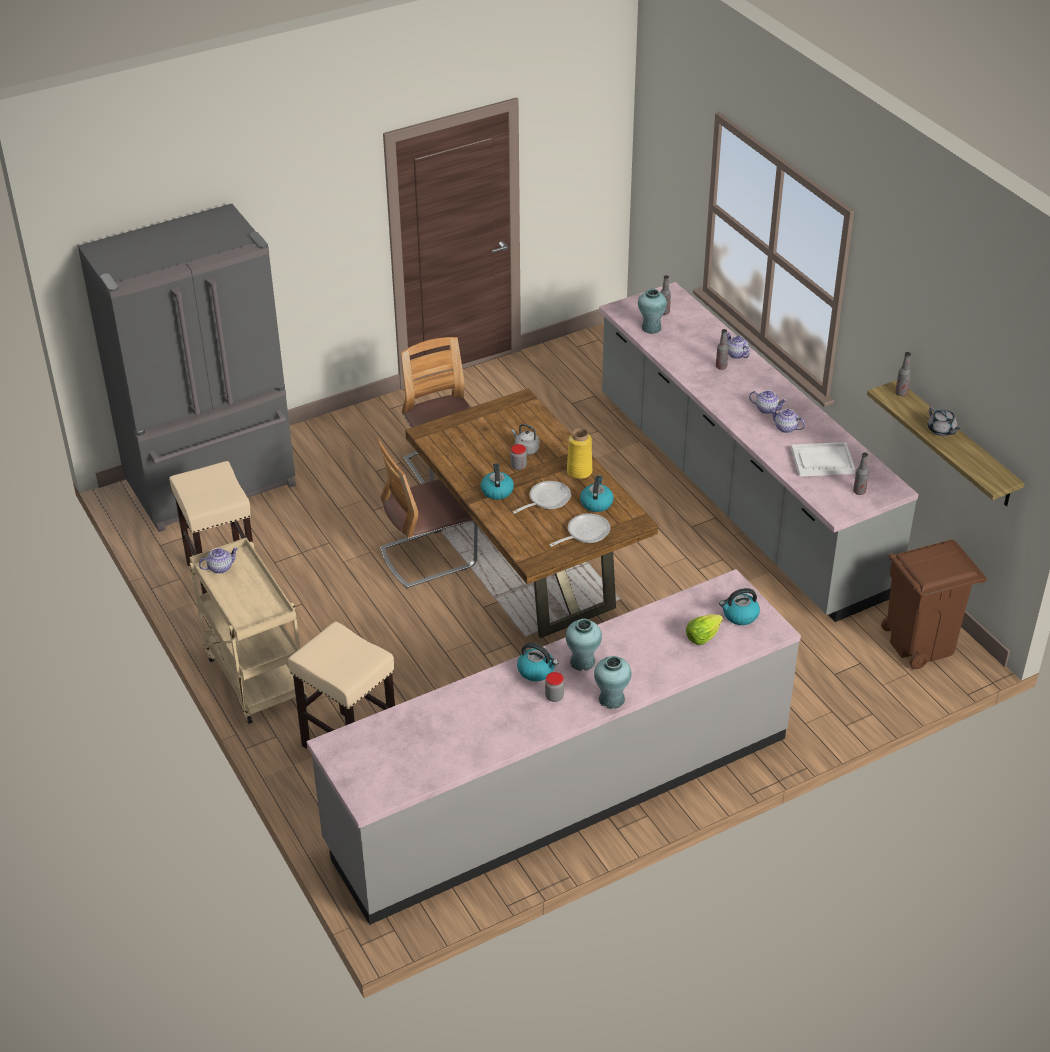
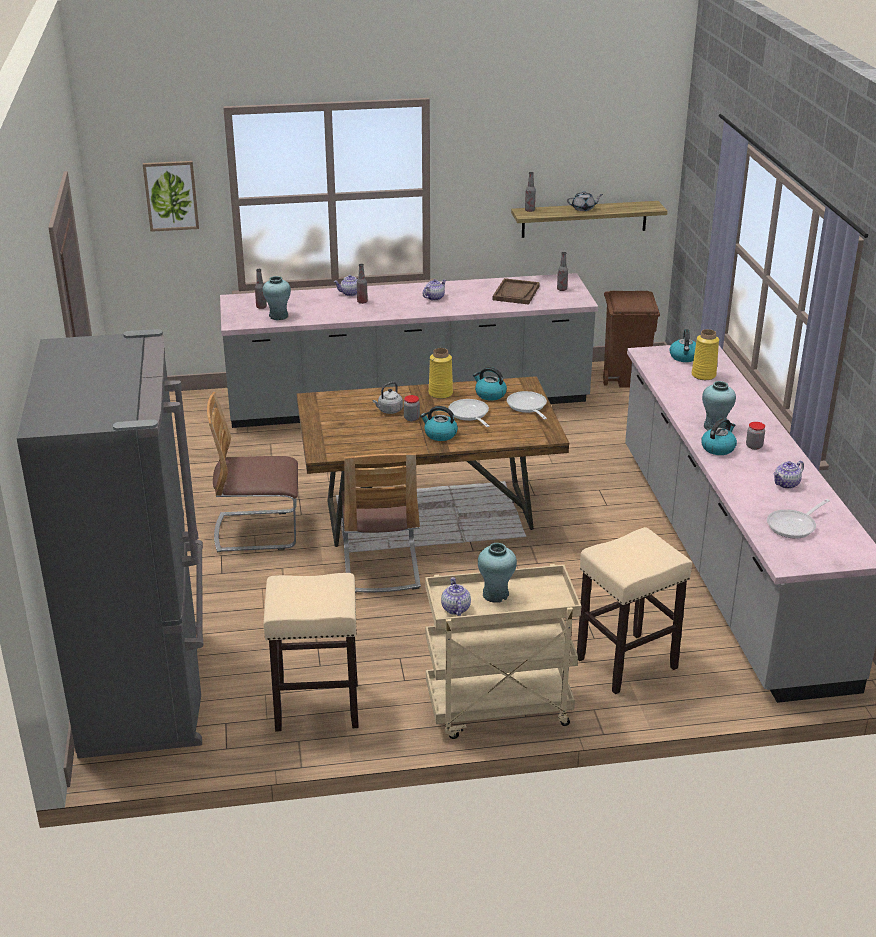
camera: 70 degrees left, 10 degrees down
(403, 744) = (794, 526): none -> frying pan
(612, 699) = (765, 423): turquoise vase -> turquoise vase (495, 594)
(676, 168) = (171, 195): none -> picture
(702, 637) = (703, 375): lettuce -> yellow vase
(785, 428) = (464, 296): teapot -> teapot (786, 484)
(822, 461) = (516, 293): white tray -> brown tray

